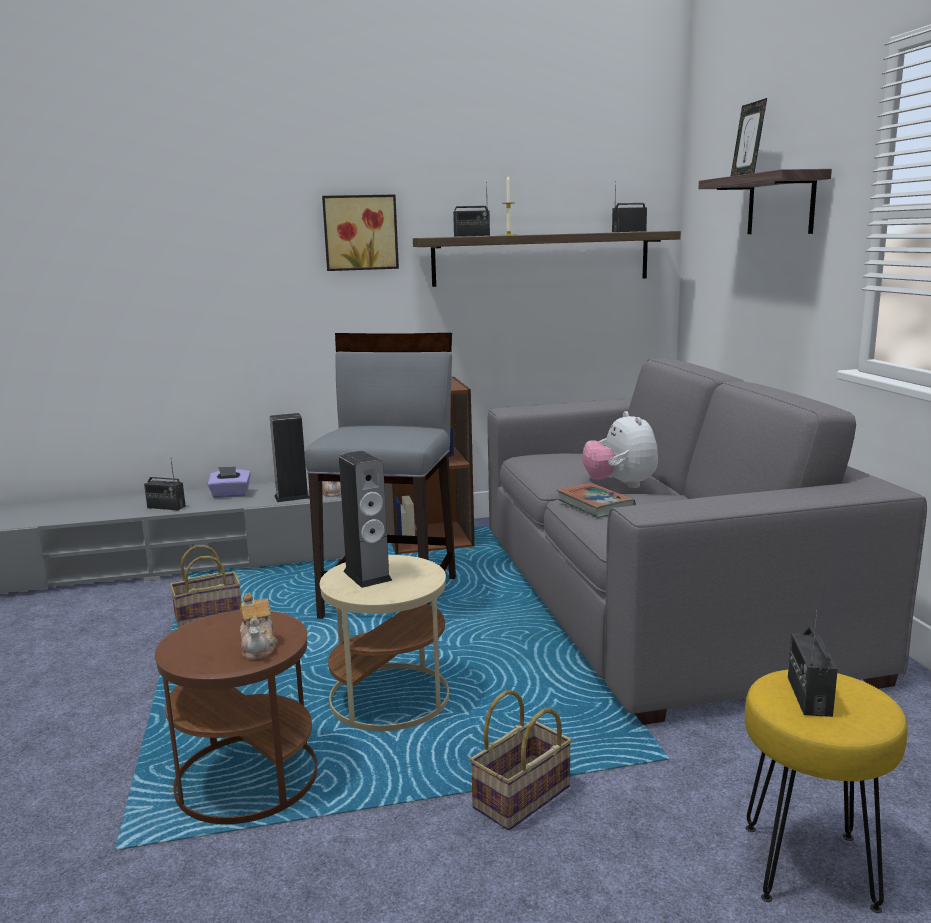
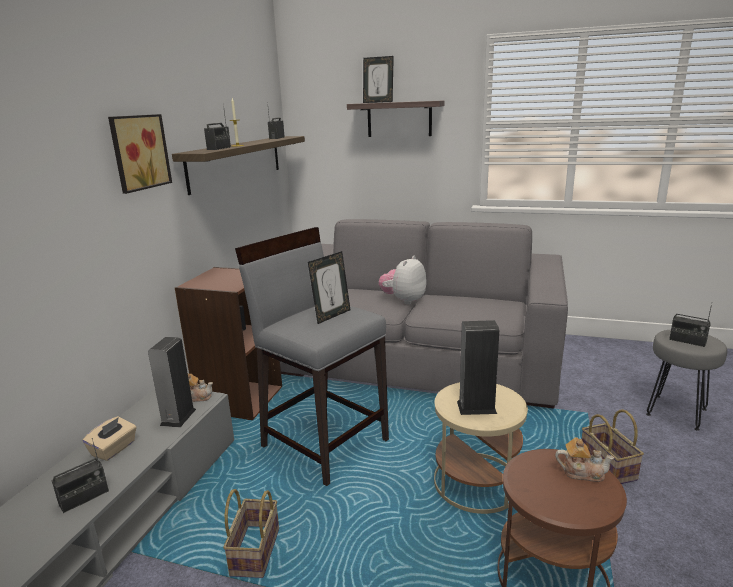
camera: 60 degrees left, 5 degrees up
(230, 495) = (114, 449): purple tissue box -> beige tissue box
(387, 433) = (331, 316): none -> picture frame
(595, 505) = (441, 313): book -> none
(620, 485) = (403, 300): plush toy -> plush toy turned 105 degrees clockwise
(811, 867) = (677, 412): yellow stool -> grey stool

